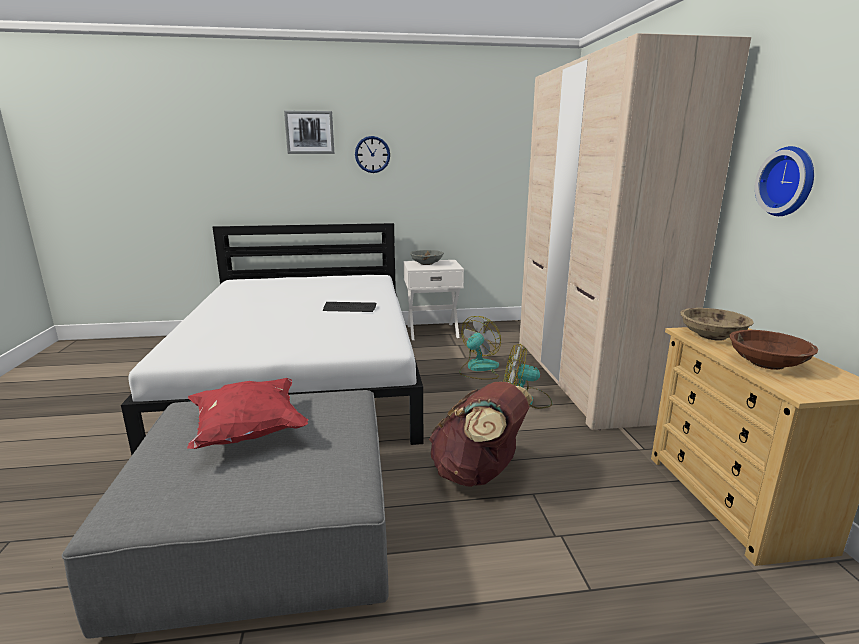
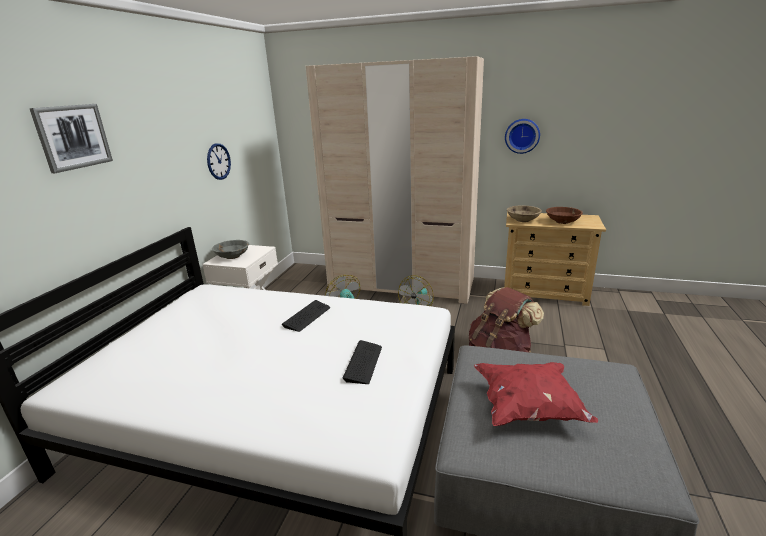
camera: 65 degrees left, 5 degrees up
(281, 338) = (363, 363): none -> keyboard
(372, 154) = (148, 153): wall clock -> wall clock (218, 161)

